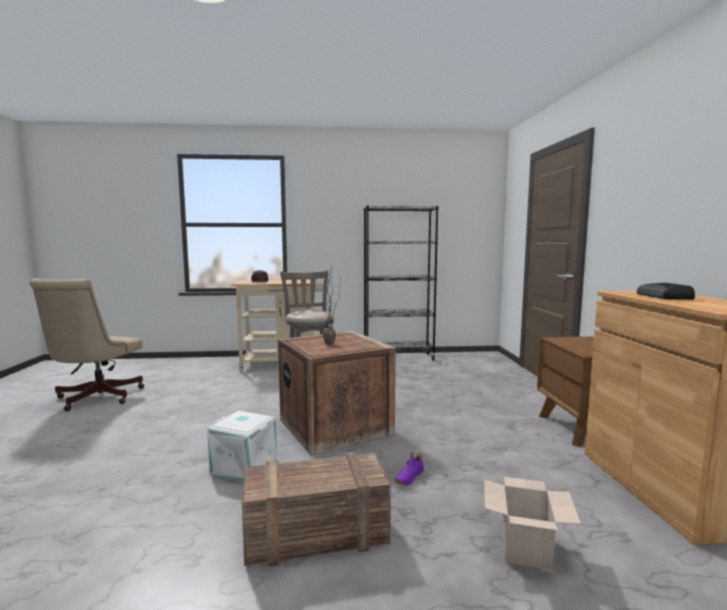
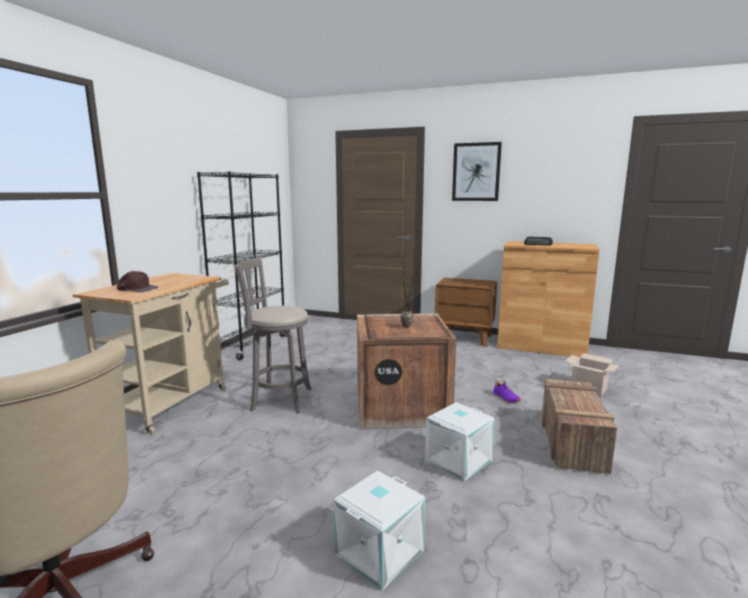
camera: 65 degrees left, 5 degrees up
(115, 456) = (380, 554): none -> white storage box
(638, 180) = (476, 172): none -> picture

